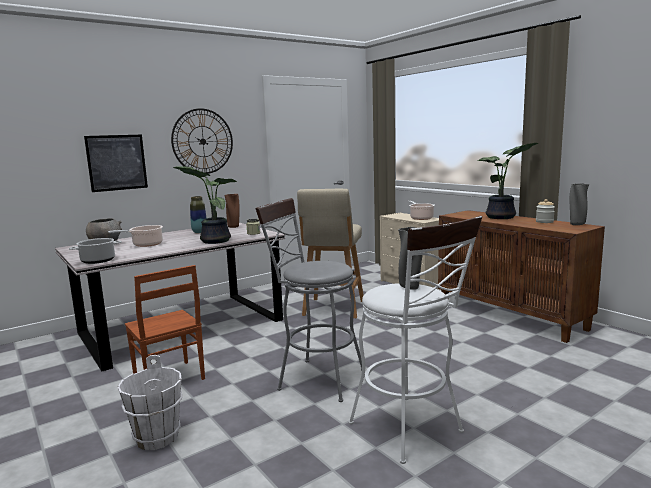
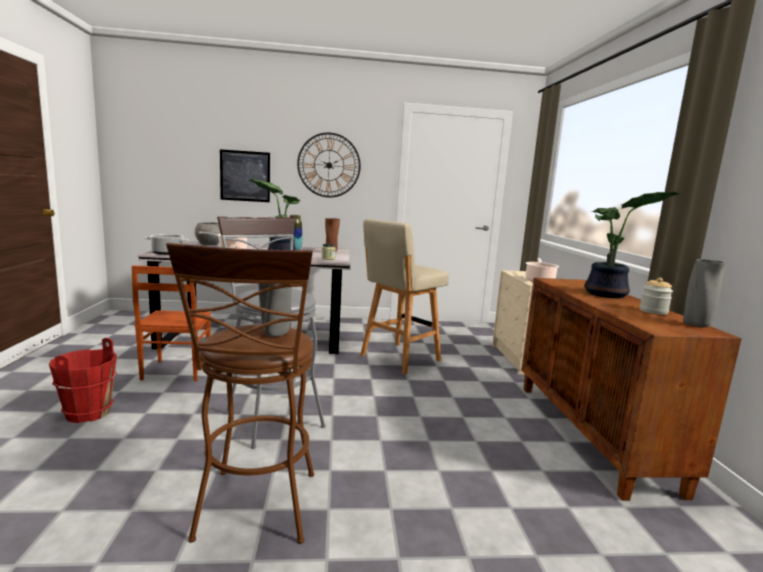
camera: 30 degrees right, 0 degrees up
(156, 438) = (88, 413): white bucket -> red bucket
(412, 431) = (255, 512): white stool -> brown stool

